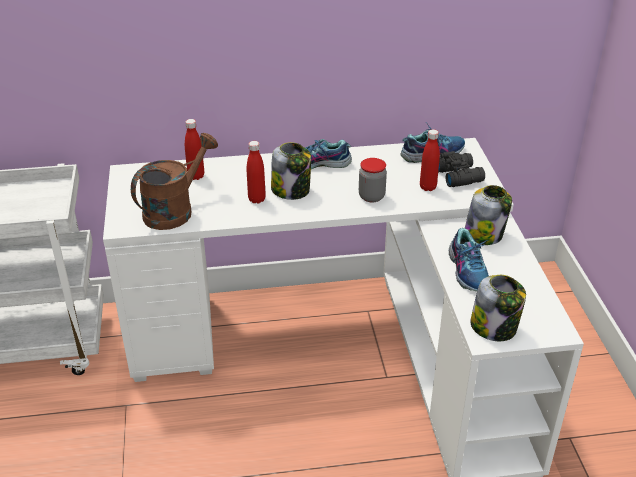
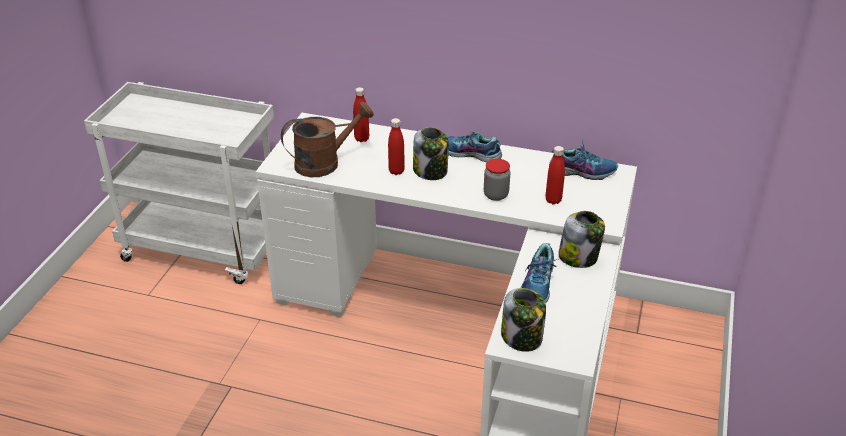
camera: 25 degrees right, 0 degrees up
(459, 175) = (591, 197): black binoculars -> none

